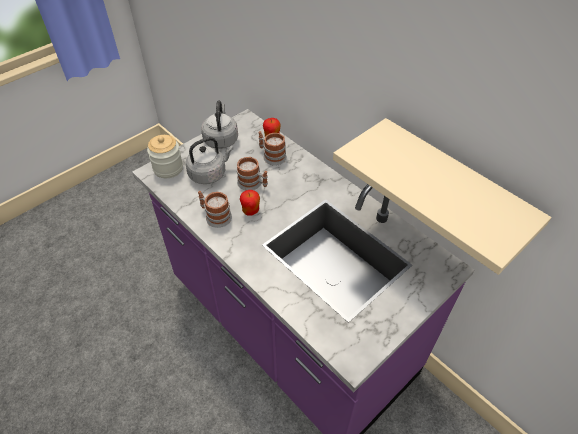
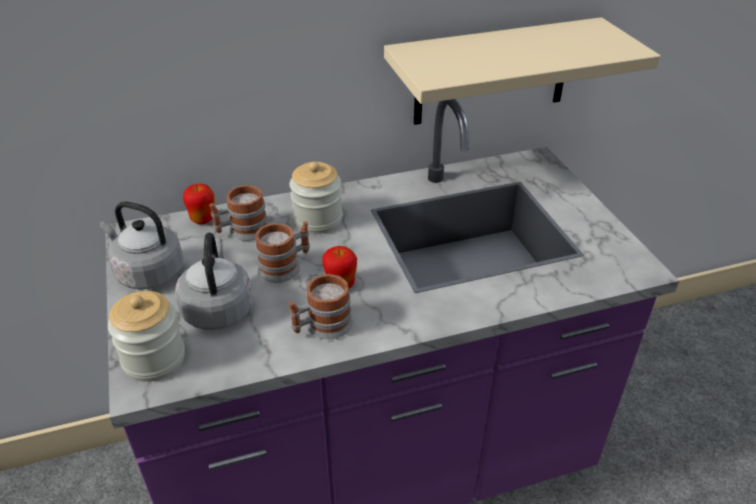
camera: 65 degrees left, 10 degrees down
(300, 180) = (317, 220): none -> jar

